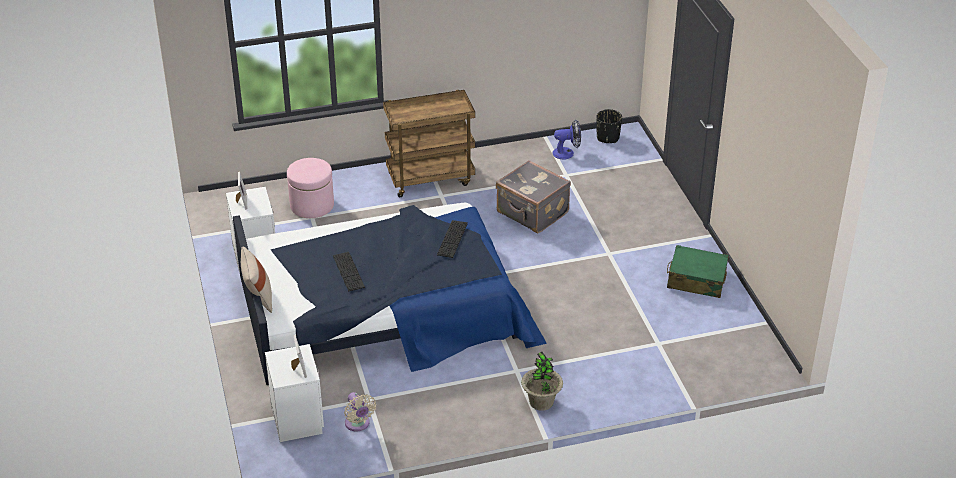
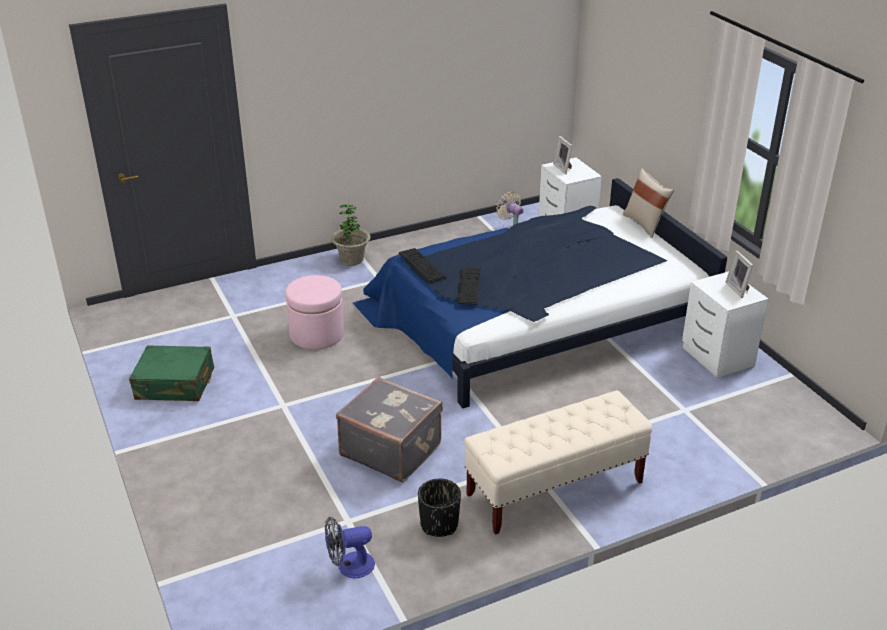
camera: 170 degrees right, 5 degrees down
(312, 205) = (696, 426): pink ottoman -> pink ottoman (317, 334)
(348, 271) = (568, 246): keyboard -> keyboard (422, 265)
(431, 178) = (554, 489): brown cart -> beige bench
(608, 138) = (278, 612): black planter -> black planter (439, 525)

